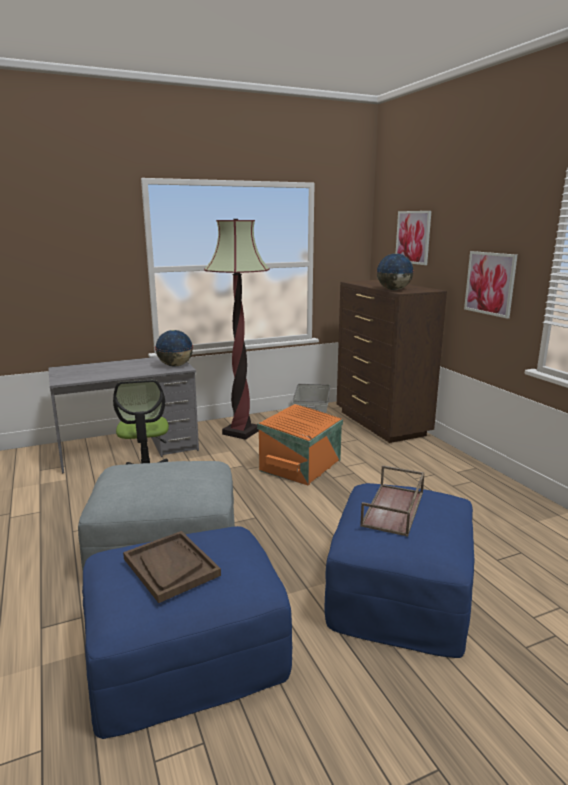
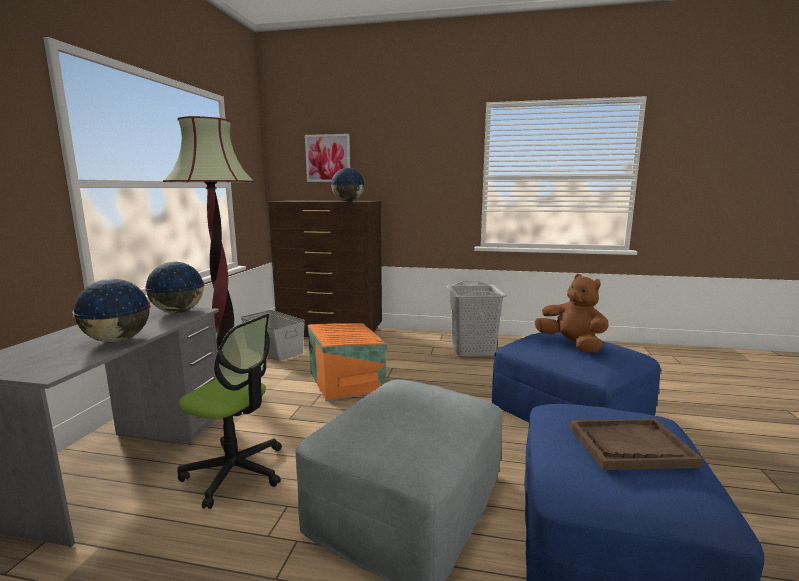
camera: 55 degrees left, 5 degrees down
(113, 374) = (118, 340): none -> globe
(394, 509) = (572, 345): brown tray -> brown plush toy
(465, 495) = (473, 350): none -> grey laundry basket
(490, 283) = (426, 189): picture -> none

